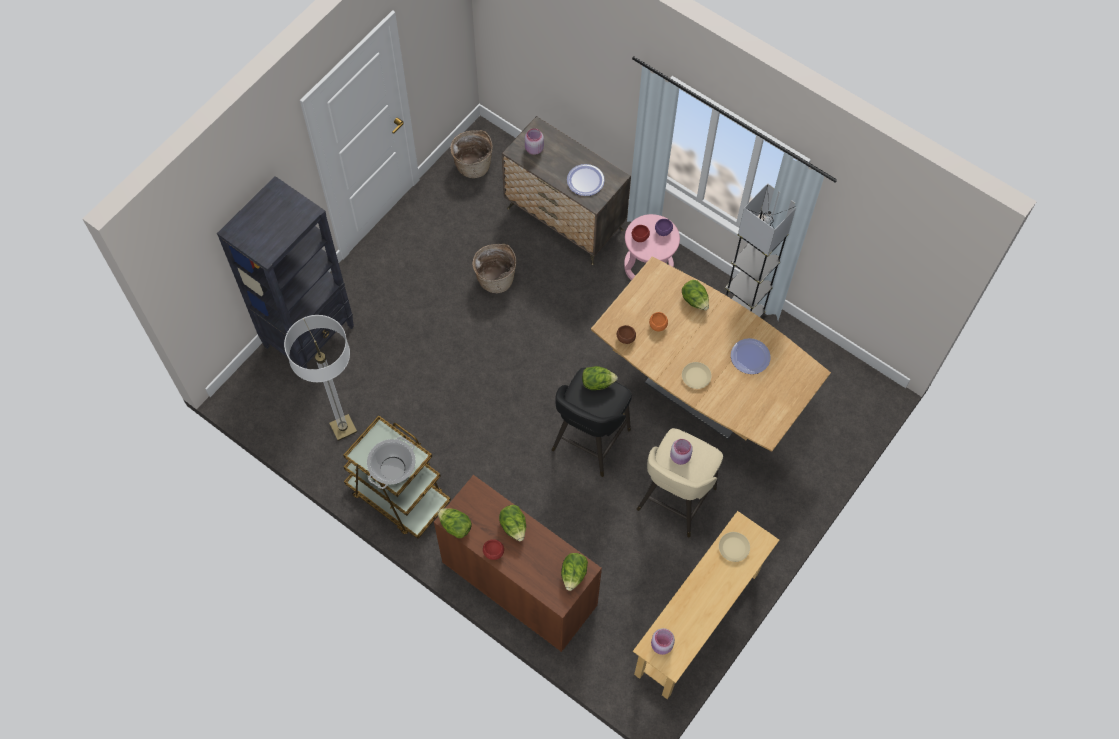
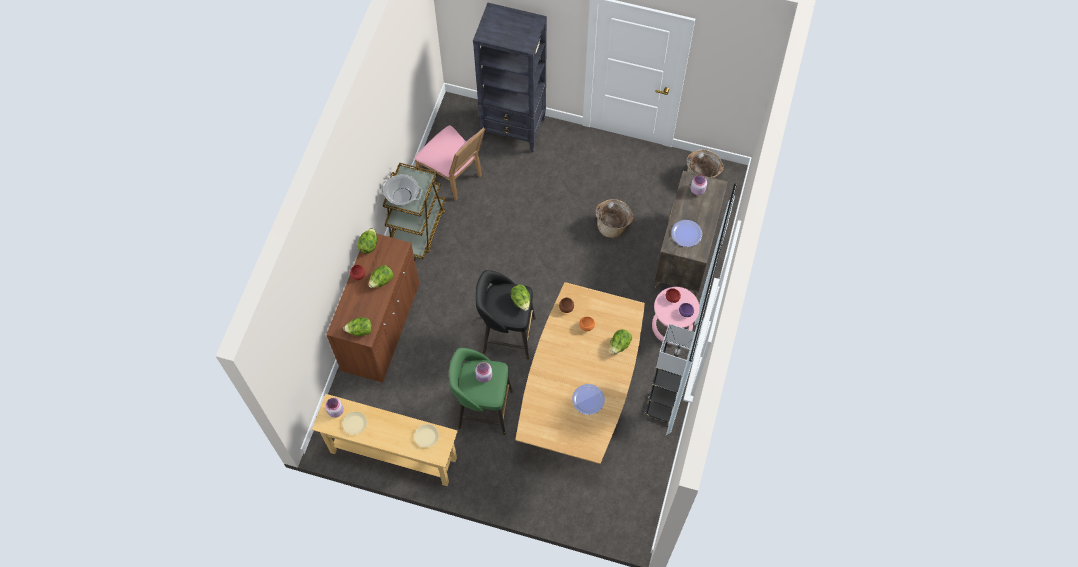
camera: 70 degrees right, 0 degrees up
(343, 428) = (453, 176): floor lamp -> pink chair
(675, 501) = (483, 409): beige stool -> green stool
(695, 376) = (554, 366): beige plate -> beige plate (355, 423)

